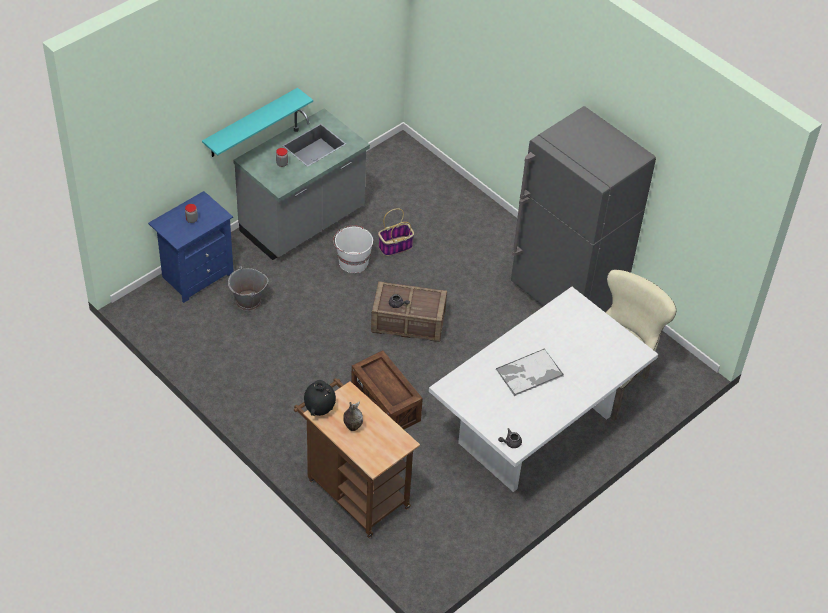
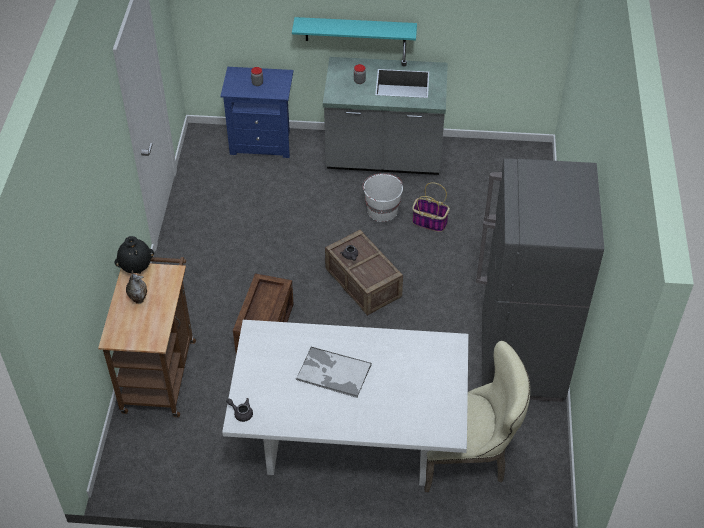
camera: 50 degrees right, 0 degrees up
(248, 302) = (271, 185): grey bucket -> none

